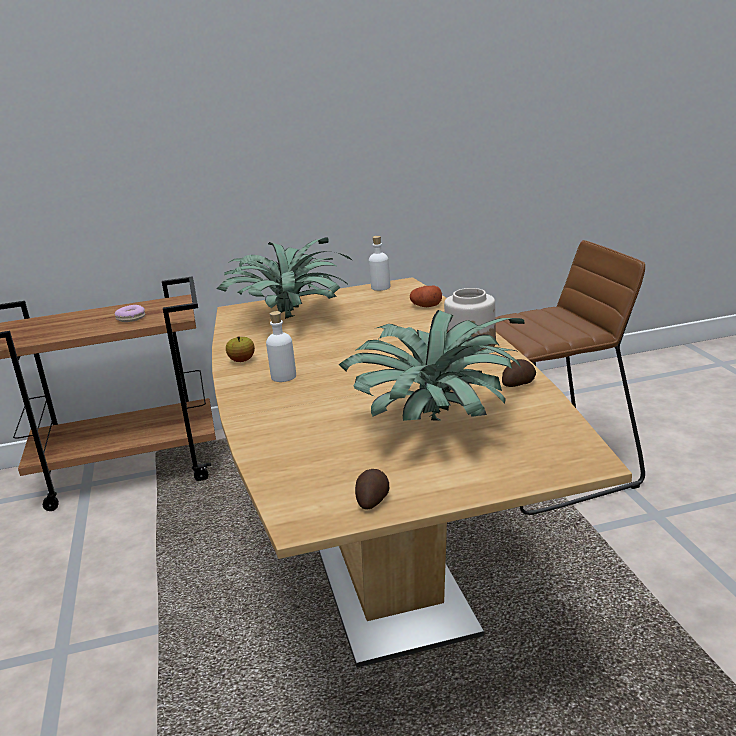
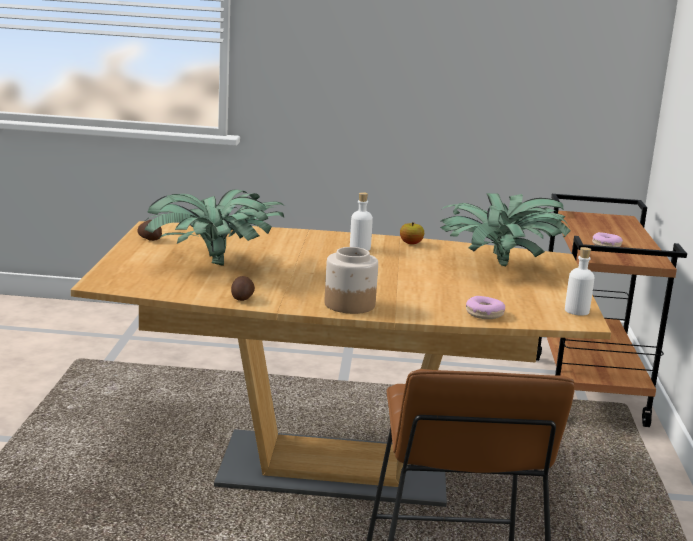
camera: 105 degrees right, 5 degrees down
(426, 306) = (484, 314): potato -> donut

